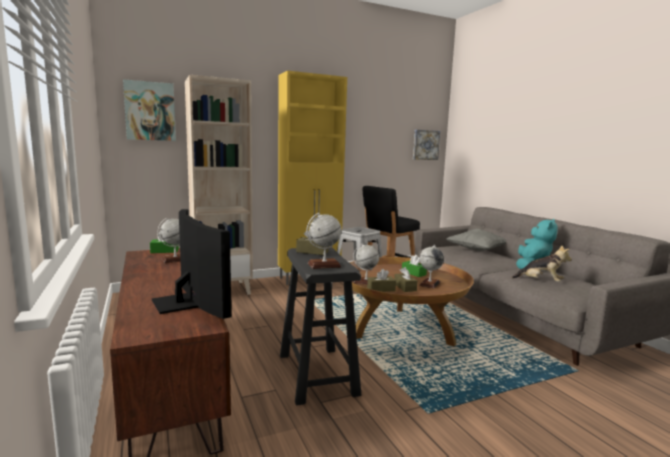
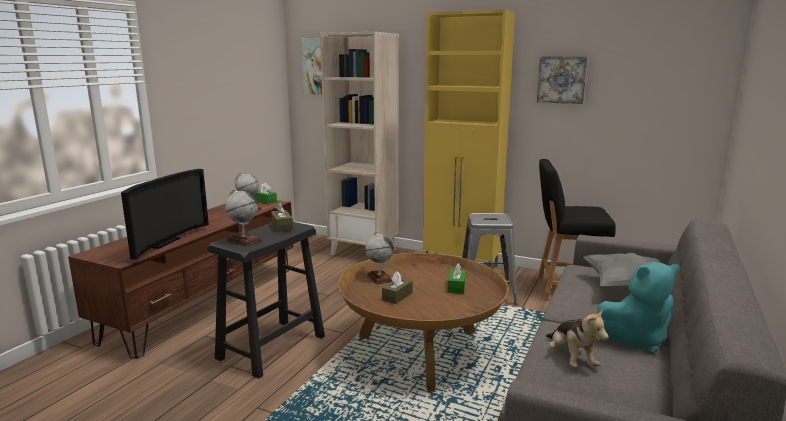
camera: 50 degrees right, 5 degrees up
(381, 289) = (370, 289): brown tissue box -> none
(425, 145) = (684, 99): picture -> picture (562, 79)
(429, 284) = (433, 303): globe -> none

